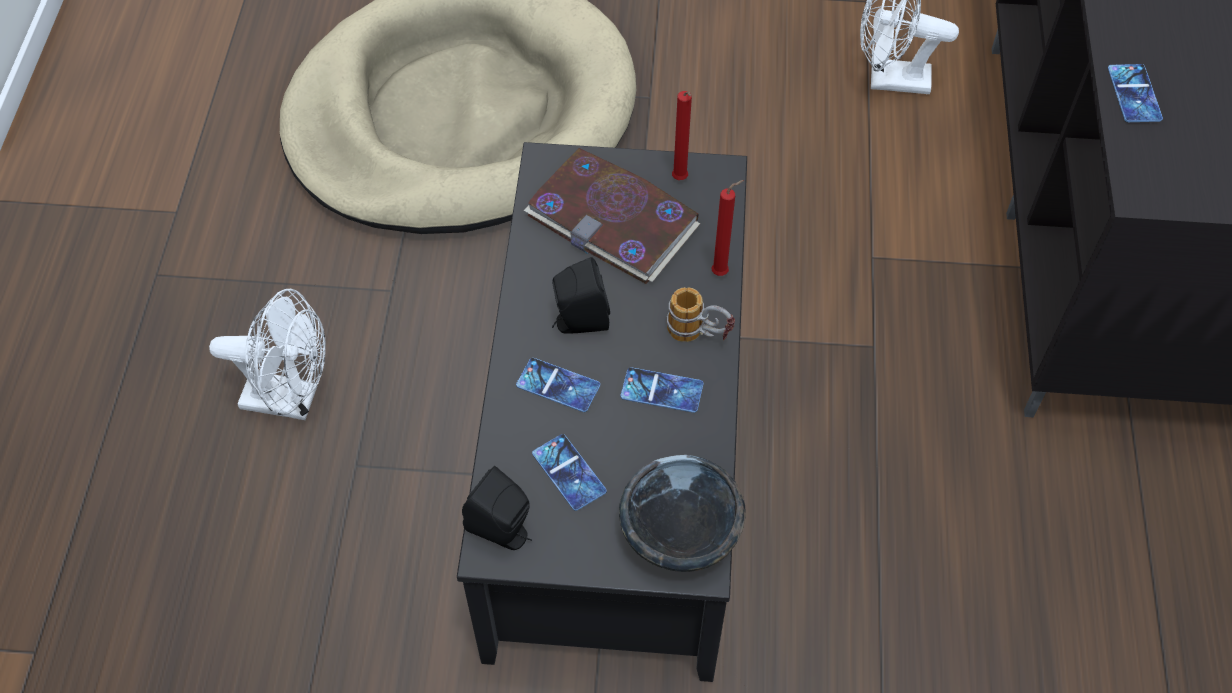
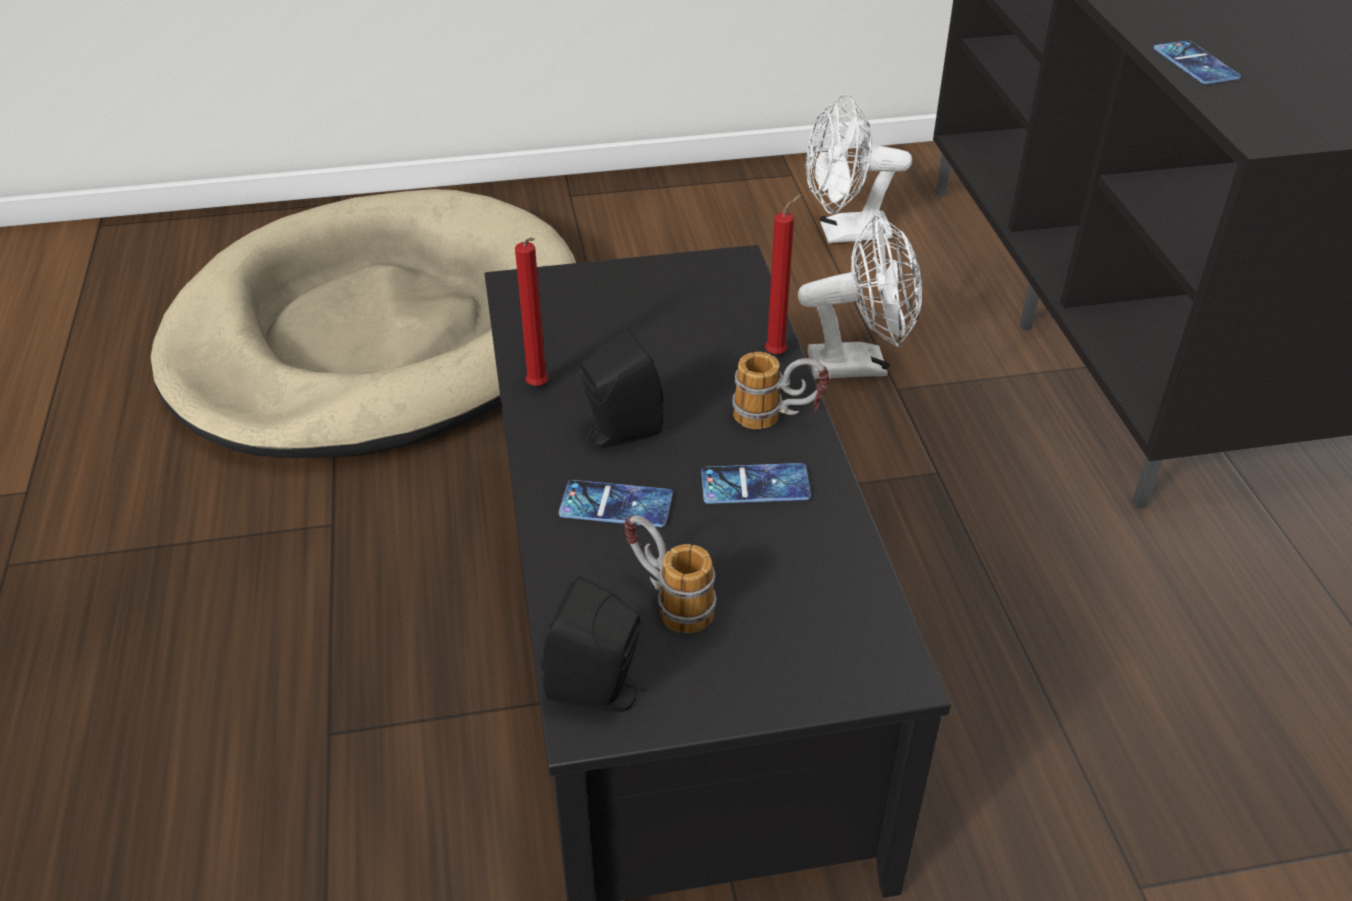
camera: 15 degrees left, 15 degrees down
(291, 399) = (221, 672): white fan -> white fan (860, 364)
(569, 472) = (667, 600): phone -> mug
(613, 220) = (623, 326): book -> none
(680, 180) = (690, 277): red candle -> red candle (539, 388)
(680, 532) = (848, 639): black bowl -> none

